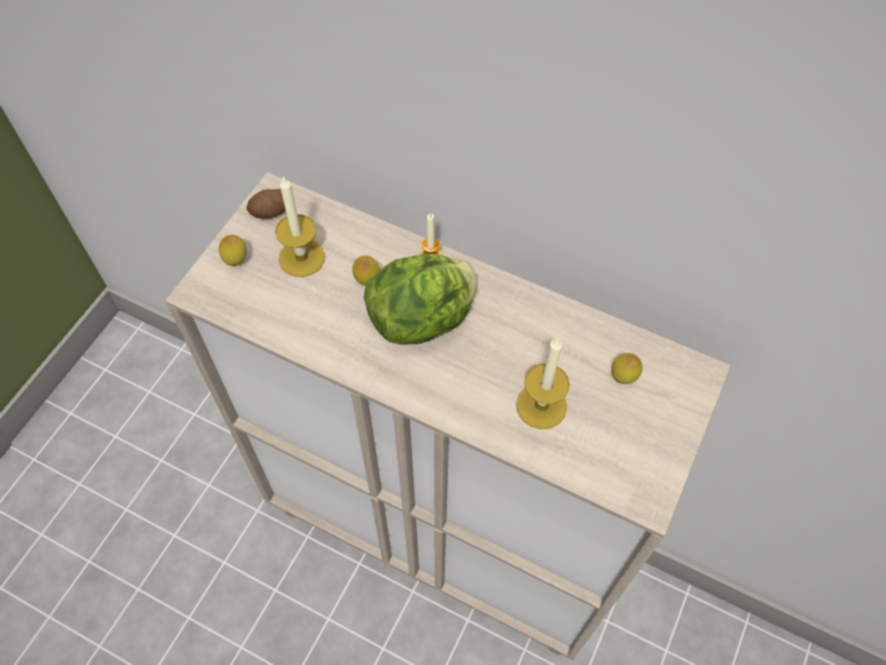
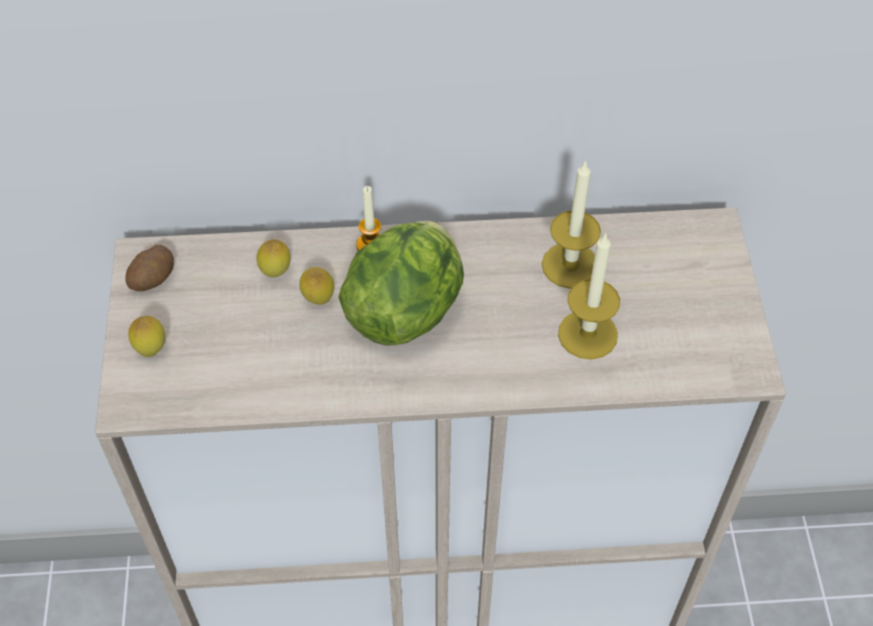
camera: 30 degrees left, 5 degrees down
(301, 258) = (226, 310): candle -> candle (570, 265)
(623, 378) = (646, 268): lemon -> lemon (276, 273)

